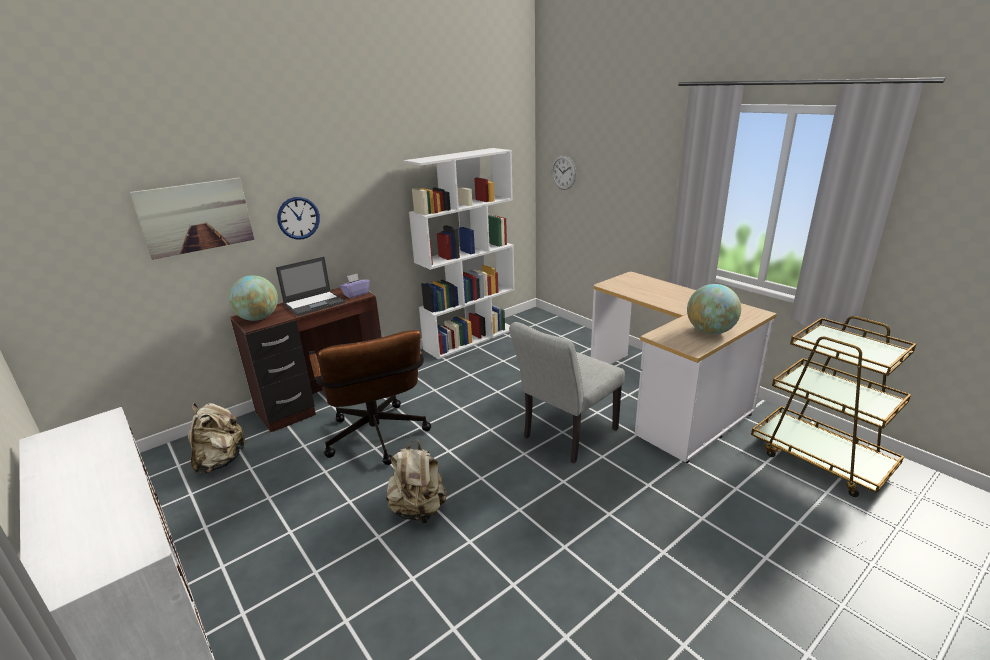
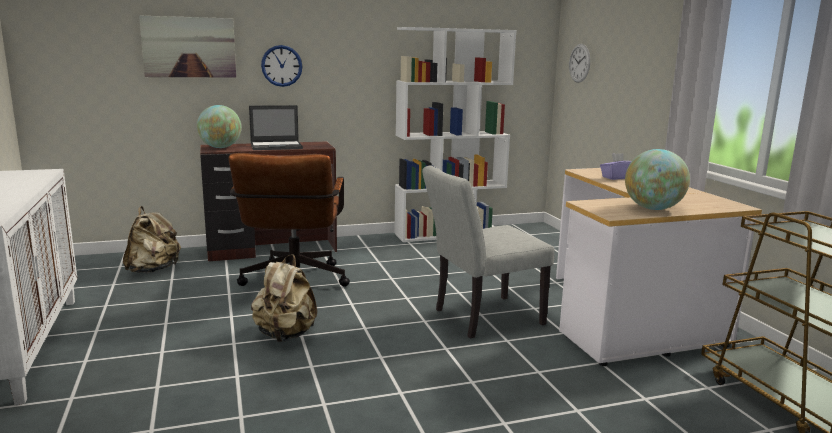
camera: 20 degrees right, 10 degrees down
(356, 294) = (319, 146): purple tissue box -> purple tissue box (616, 177)

